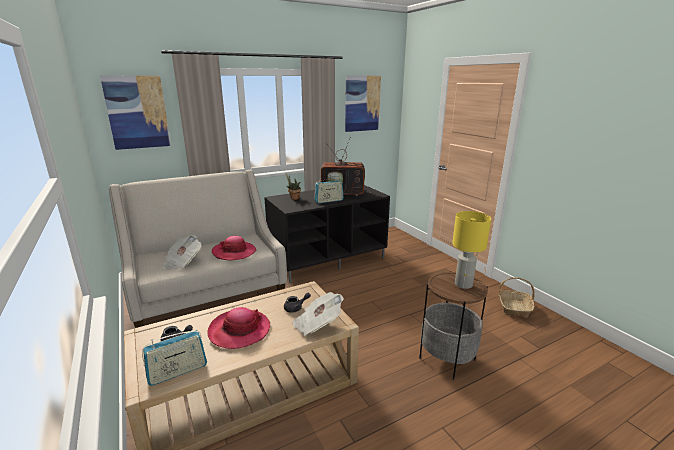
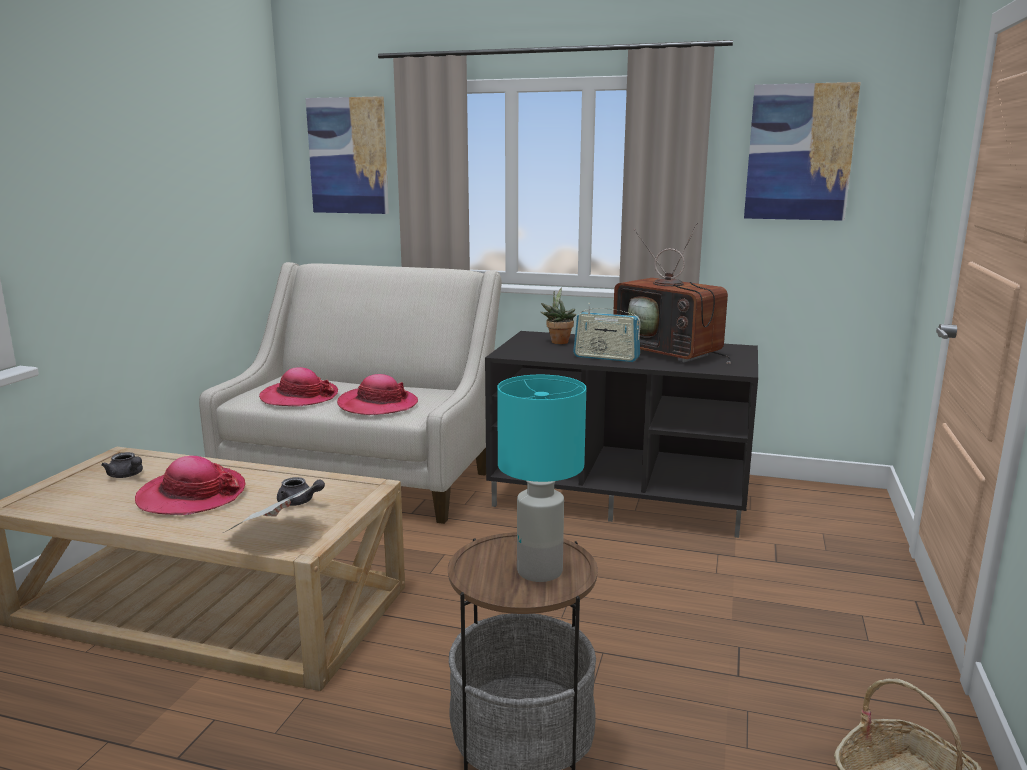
camera: 45 degrees right, 5 degrees down
(178, 371) = (63, 505): radio -> none
(182, 262) = (299, 397): newspaper -> hat
(463, 285) = (539, 572): yellow table lamp -> turquoise table lamp

